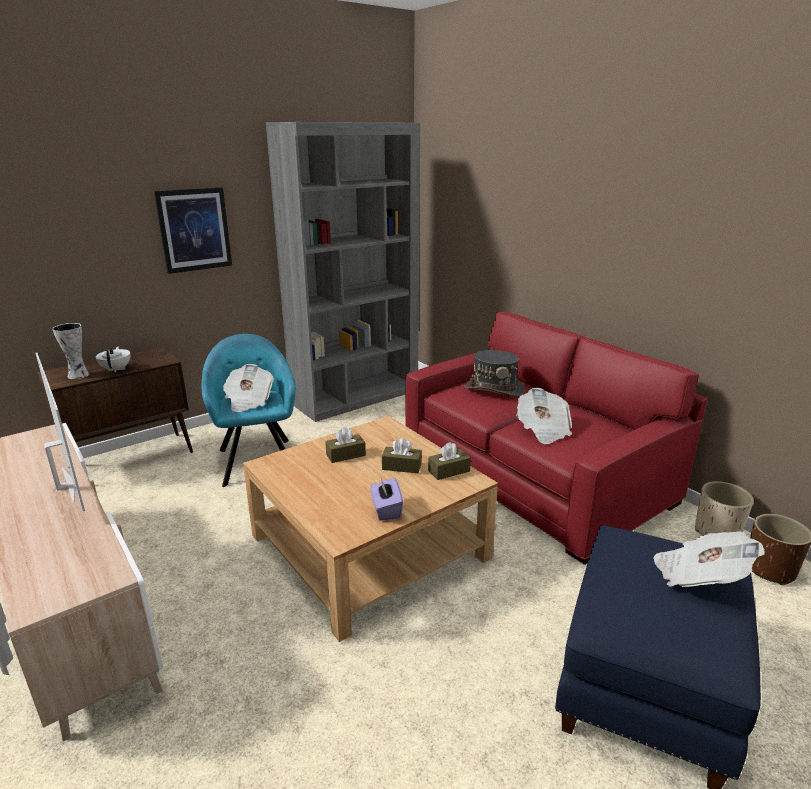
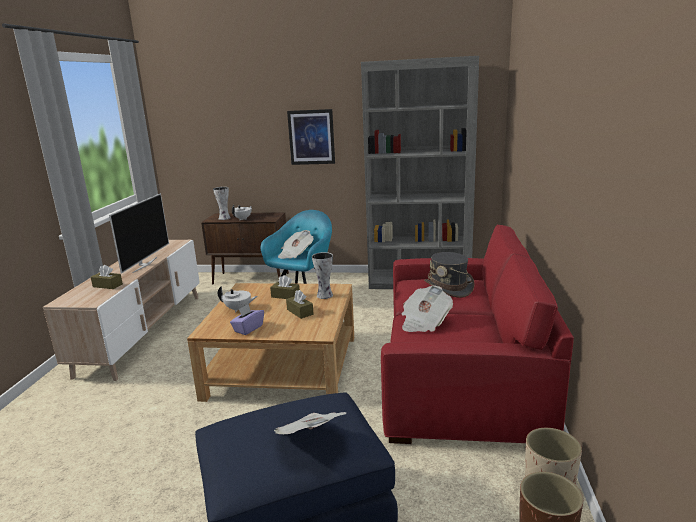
camera: 45 degrees right, 5 degrees down
(322, 493) = (238, 309): none -> white teapot
(389, 438) = (325, 296): none -> vase
(449, 471) = (319, 324): brown tissue box -> brown tissue box (107, 285)

